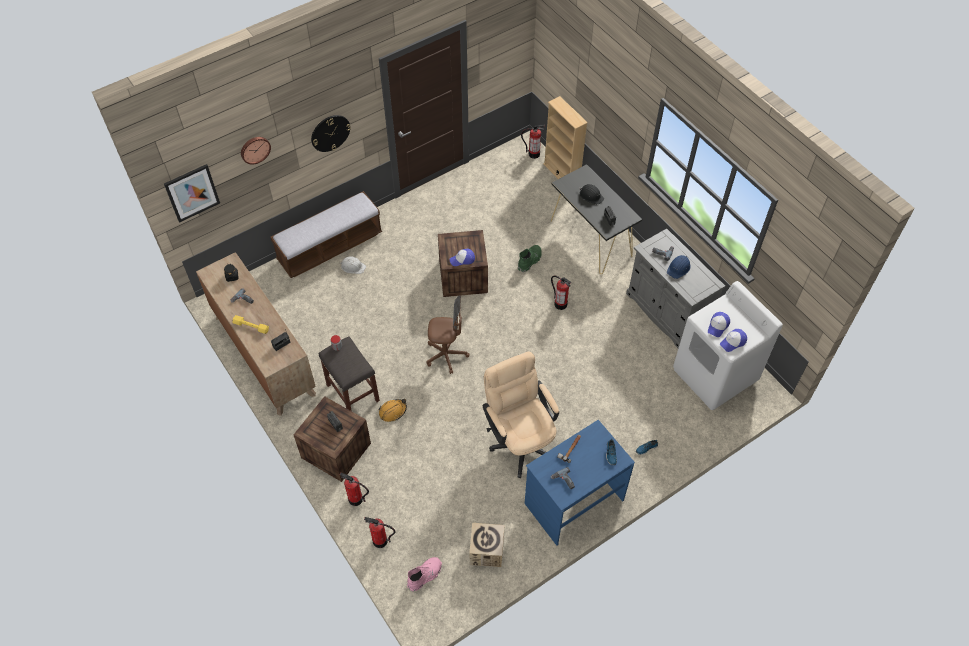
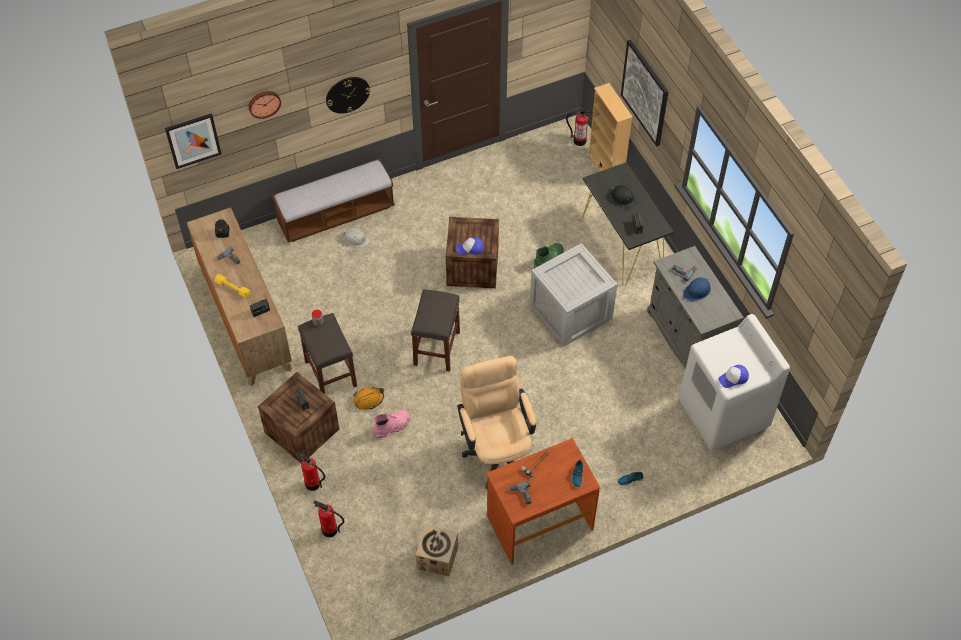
camera: 10 degrees right, 0 degrees up
(425, 575) = (369, 572): pink boot -> pink boot (392, 426)
(446, 355) = (437, 349): brown office chair -> grey stool
(560, 304) = (572, 312): fire extinguisher -> crate
(573, 501) = (539, 522): blue desk -> brown desk
(600, 97) = (645, 92): none -> picture
(718, 326) = (721, 359): cap -> none

